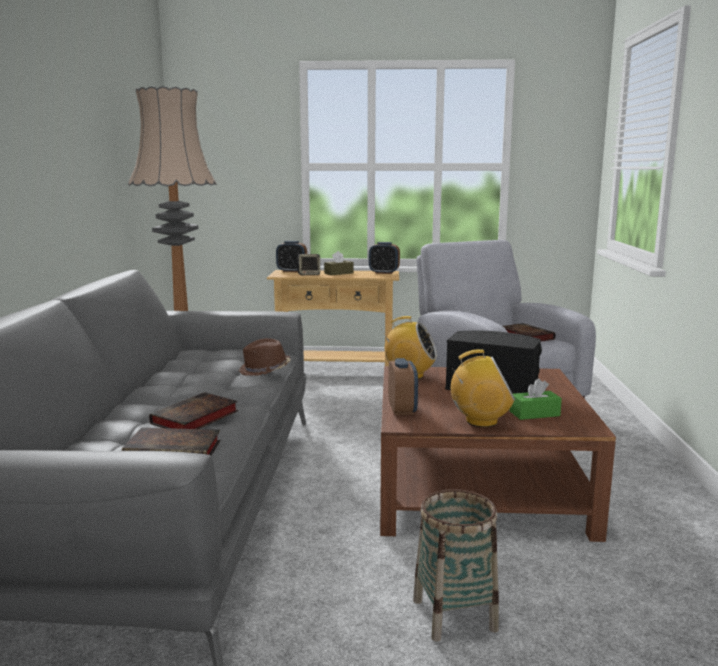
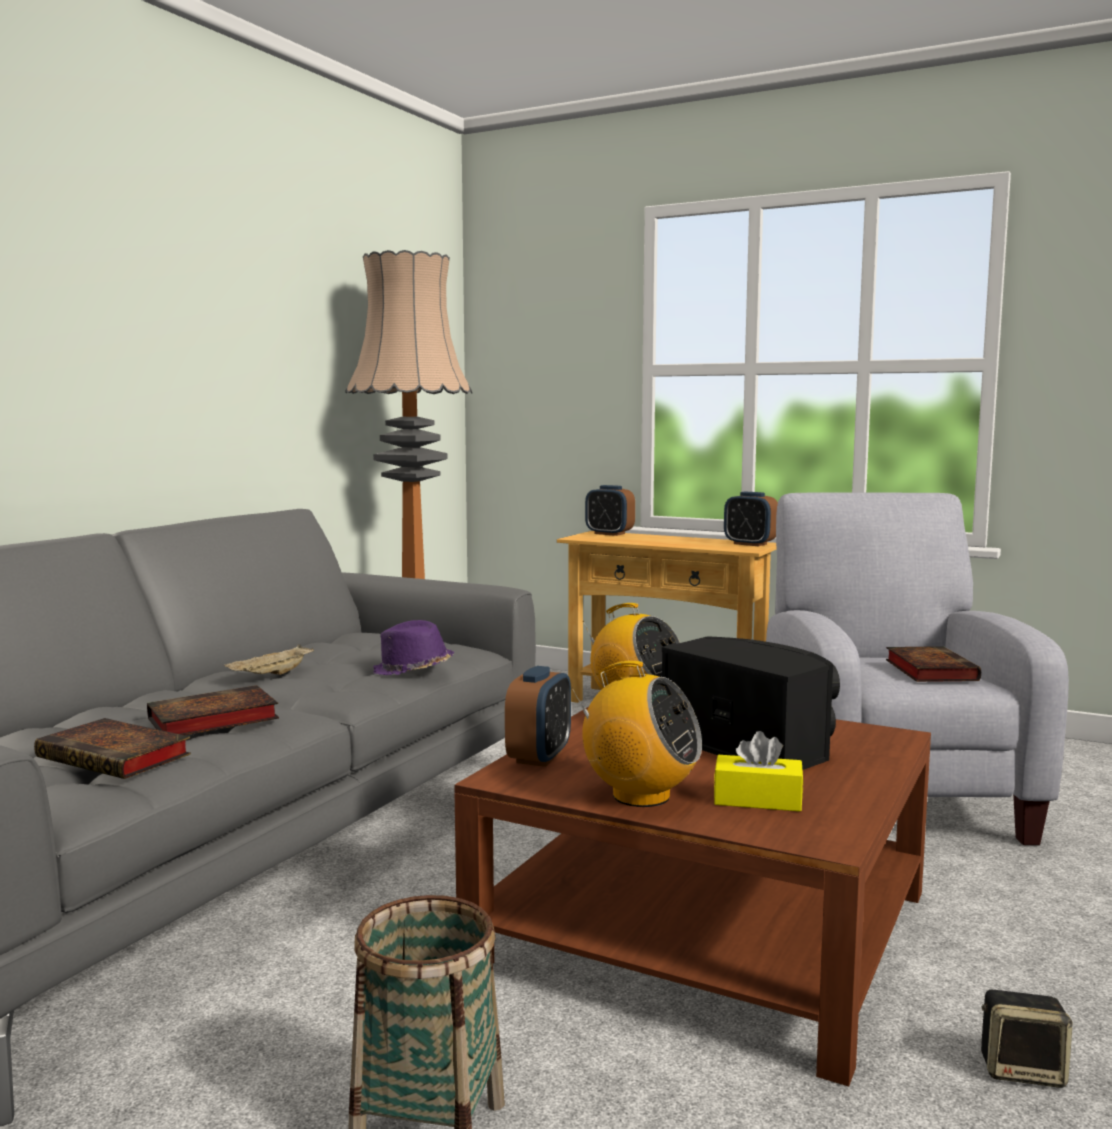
camera: 25 degrees right, 5 degrees down
(180, 385) = (271, 675): none -> beige tray
(265, 370) = (412, 670): brown hat -> purple hat
(309, 274) = (625, 539): speaker -> speaker (1023, 1070)
(338, 273) = (675, 540): brown tissue box -> none
(534, 414) = (757, 800): green tissue box -> yellow tissue box

